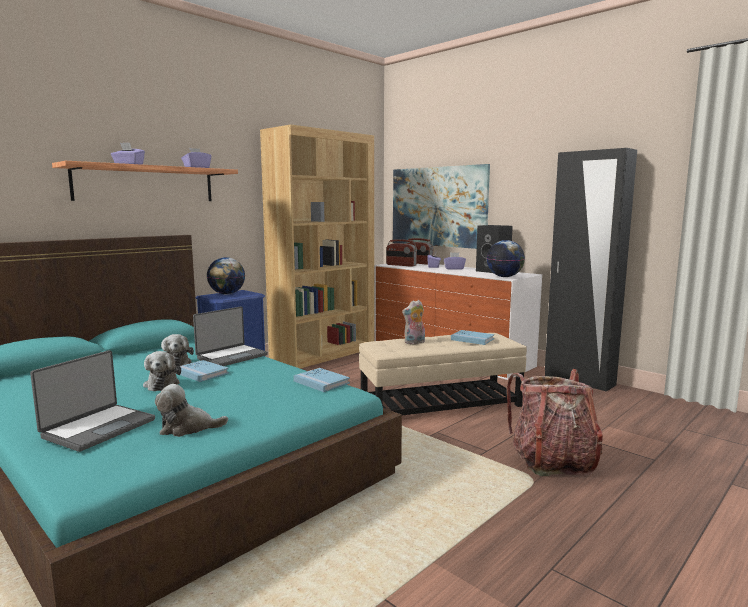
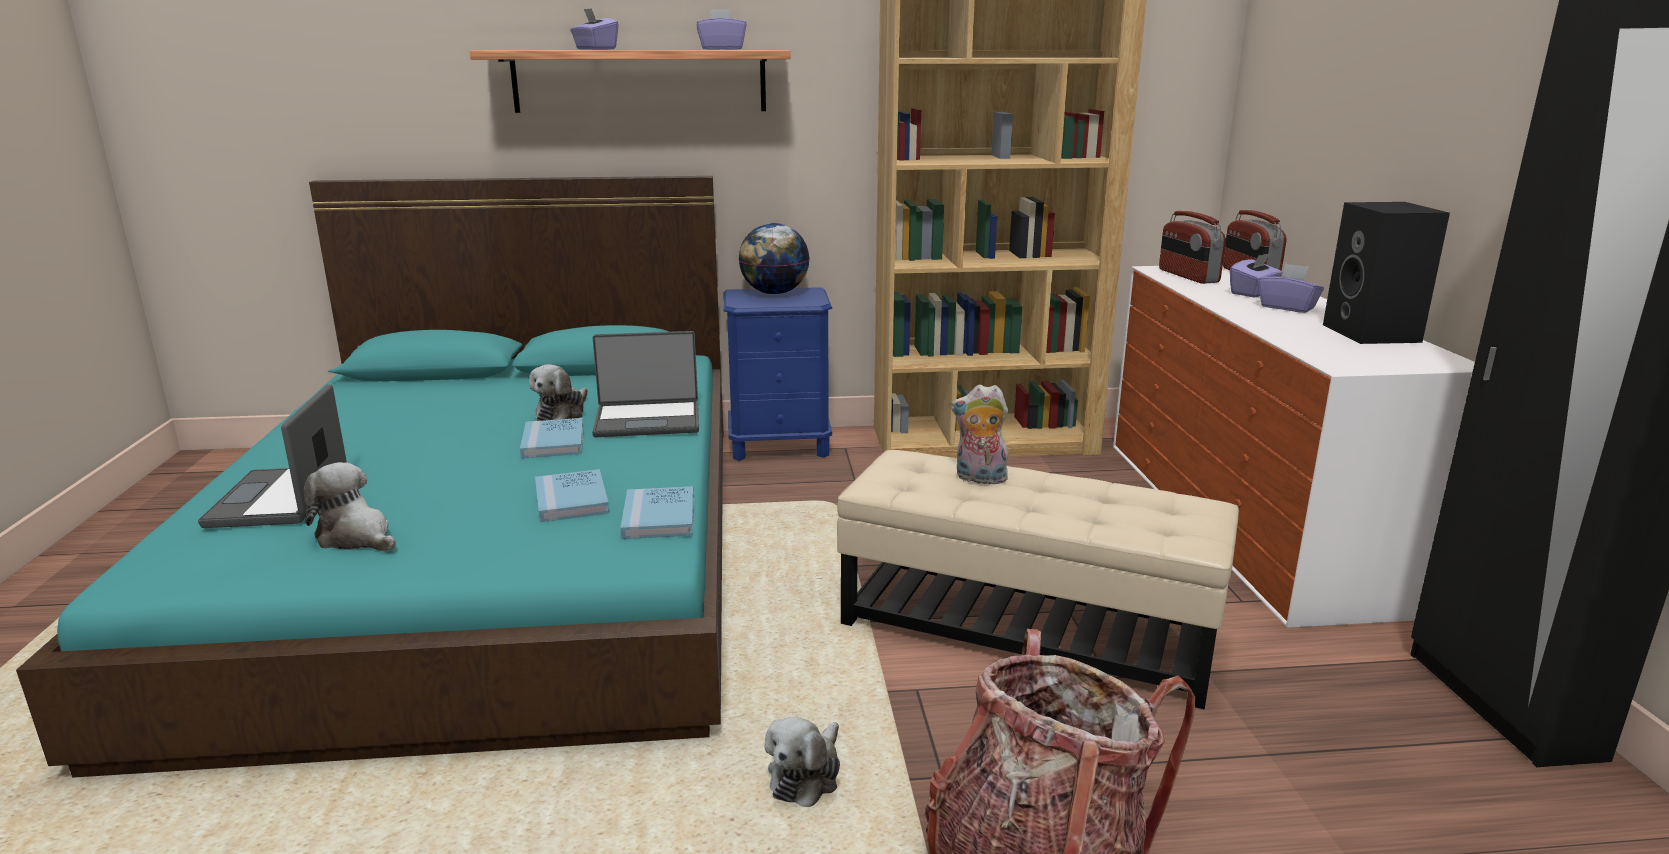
camera: 40 degrees right, 10 degrees up
(98, 428) = (281, 499): laptop -> laptop turned 105 degrees clockwise
(162, 384) = (476, 447): plush toy -> plush toy (806, 776)
(438, 206) = (1321, 133): picture -> none
(472, 339) = (1118, 507): blue book -> blue book (571, 499)
(504, 277) = (1343, 360): globe -> none

